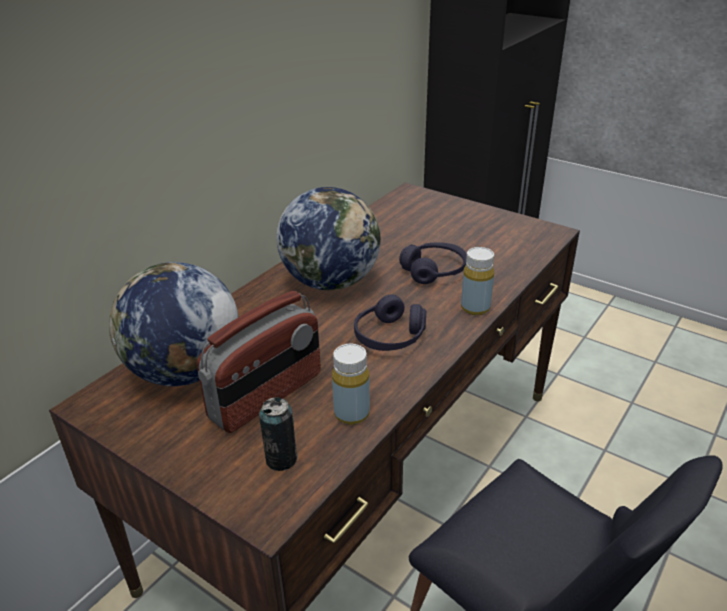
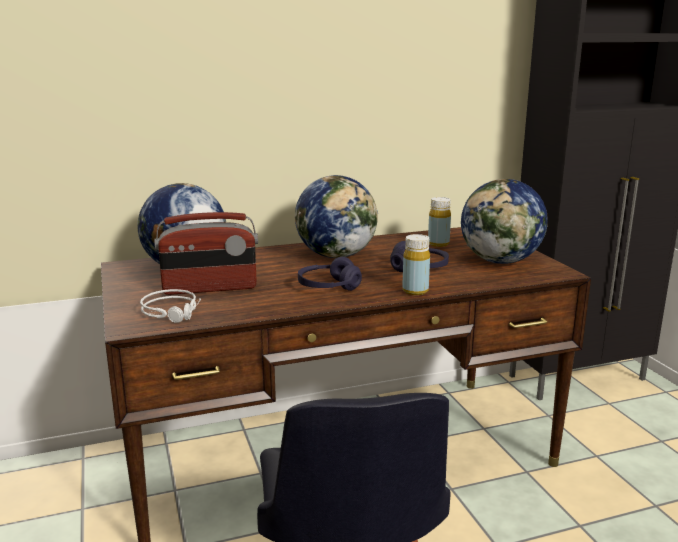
camera: 35 degrees right, 15 degrees down
(281, 459) = (173, 312): can -> grey headphones
(351, 413) = (243, 308): yellow bottle -> yellow bottle (438, 244)
(488, 234) = (501, 261): none -> globe

